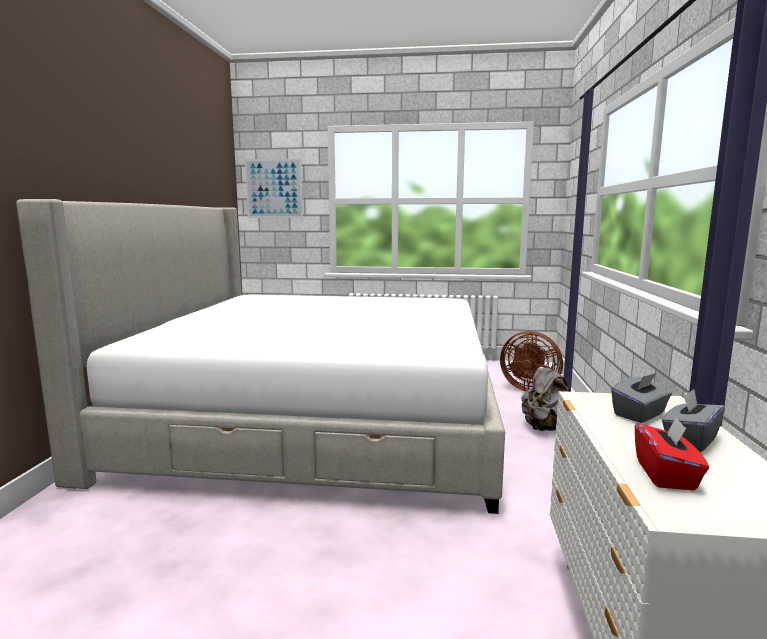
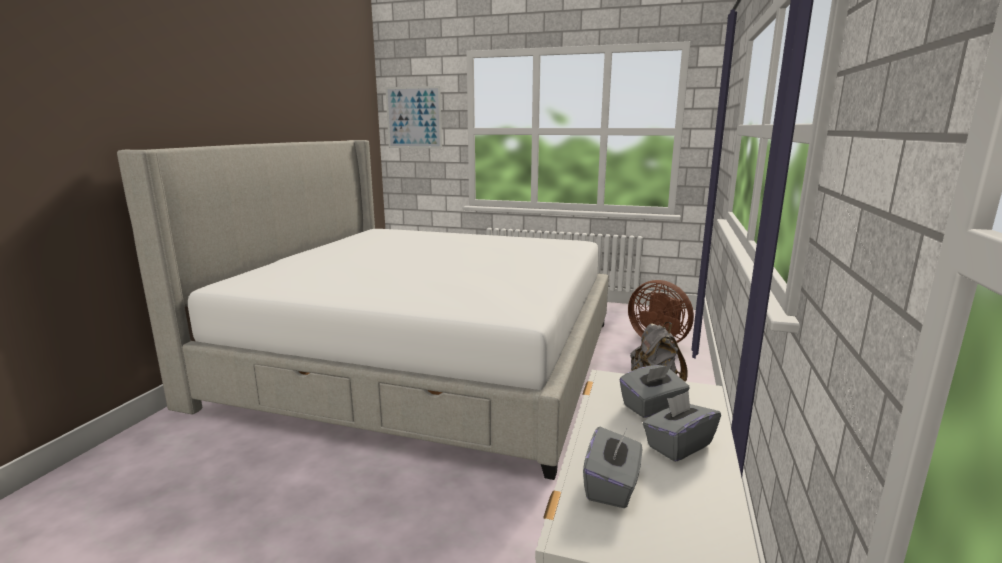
camera: 10 degrees right, 5 degrees up
(666, 475) = (612, 486): red tissue box -> grey tissue box

